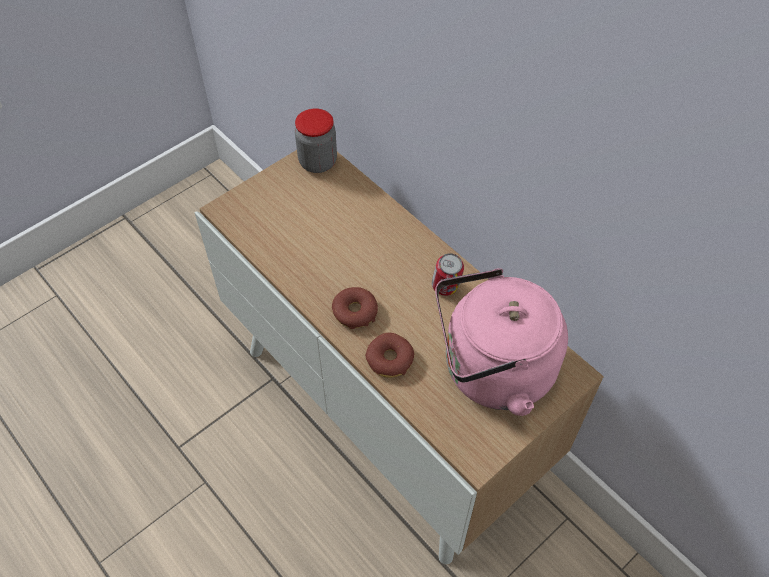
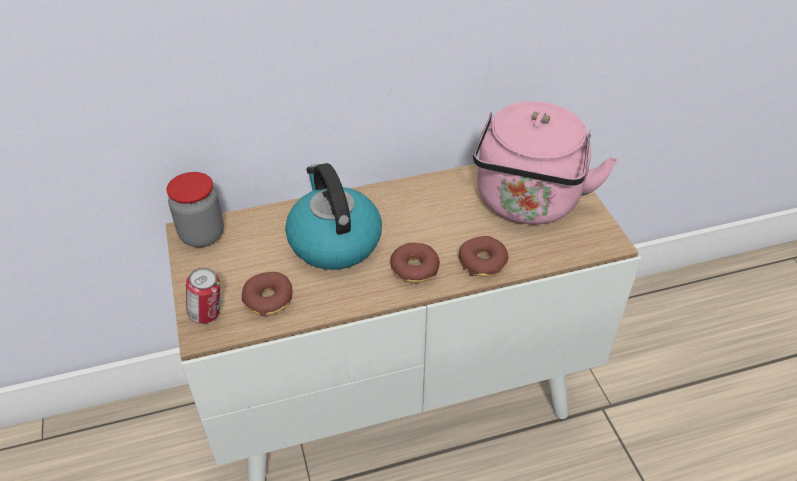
camera: 65 degrees left, 10 degrees down
(273, 231) = (268, 299): none -> donut
(357, 245) = (333, 241): none -> kettle
(445, 289) = (426, 200): can -> can (208, 315)

